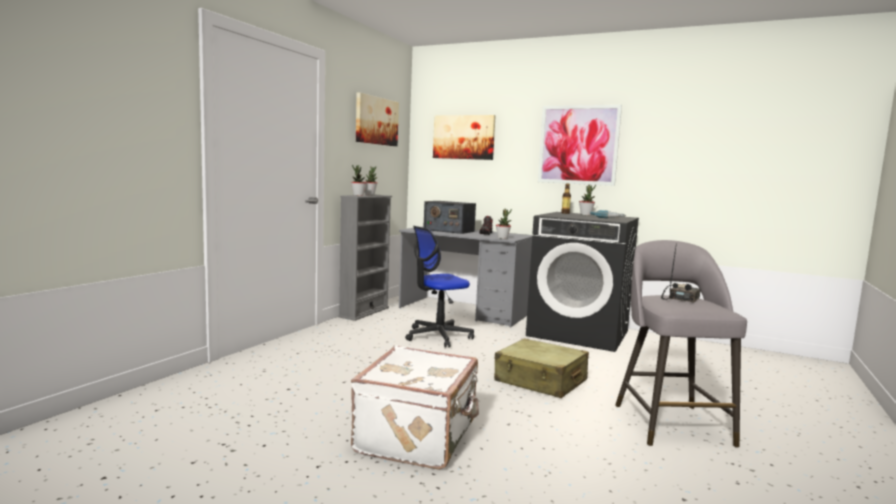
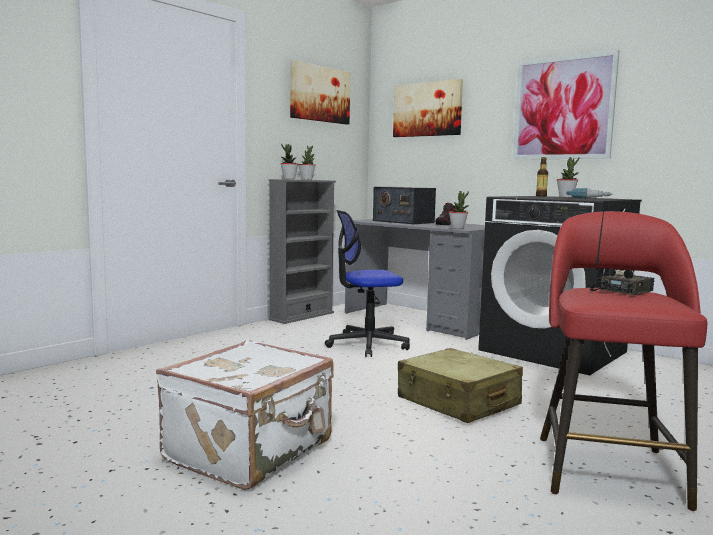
camera: 15 degrees right, 0 degrees up
(670, 423) = (608, 468): grey stool -> red stool

